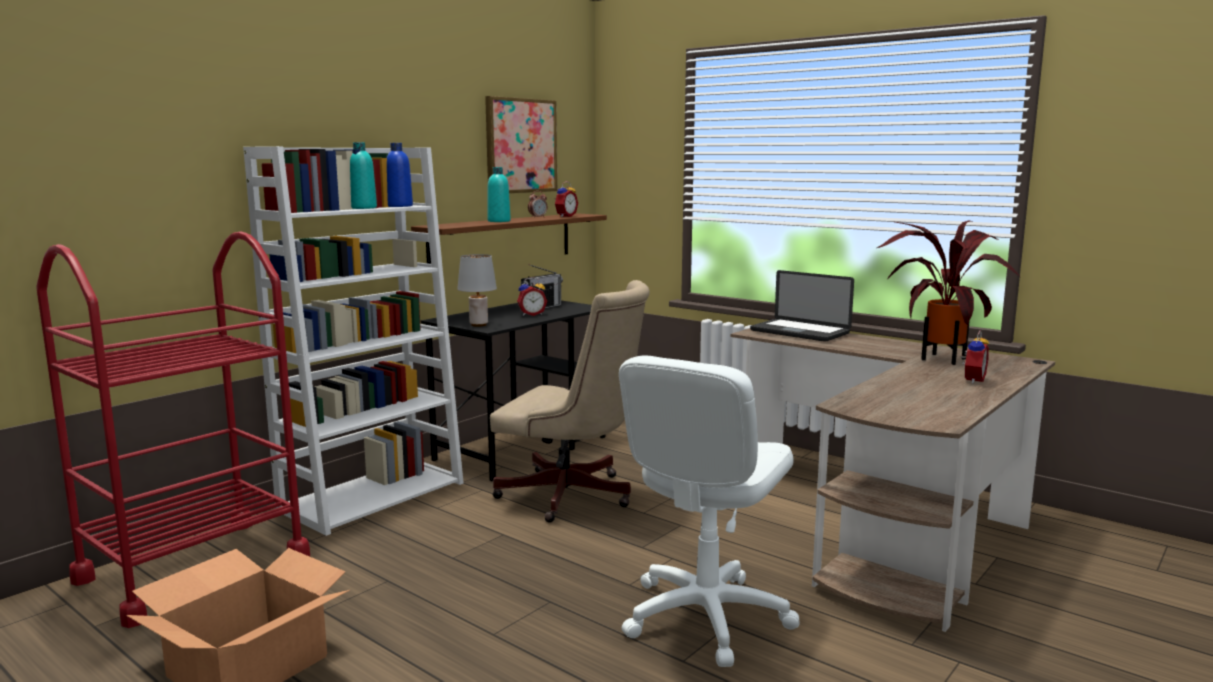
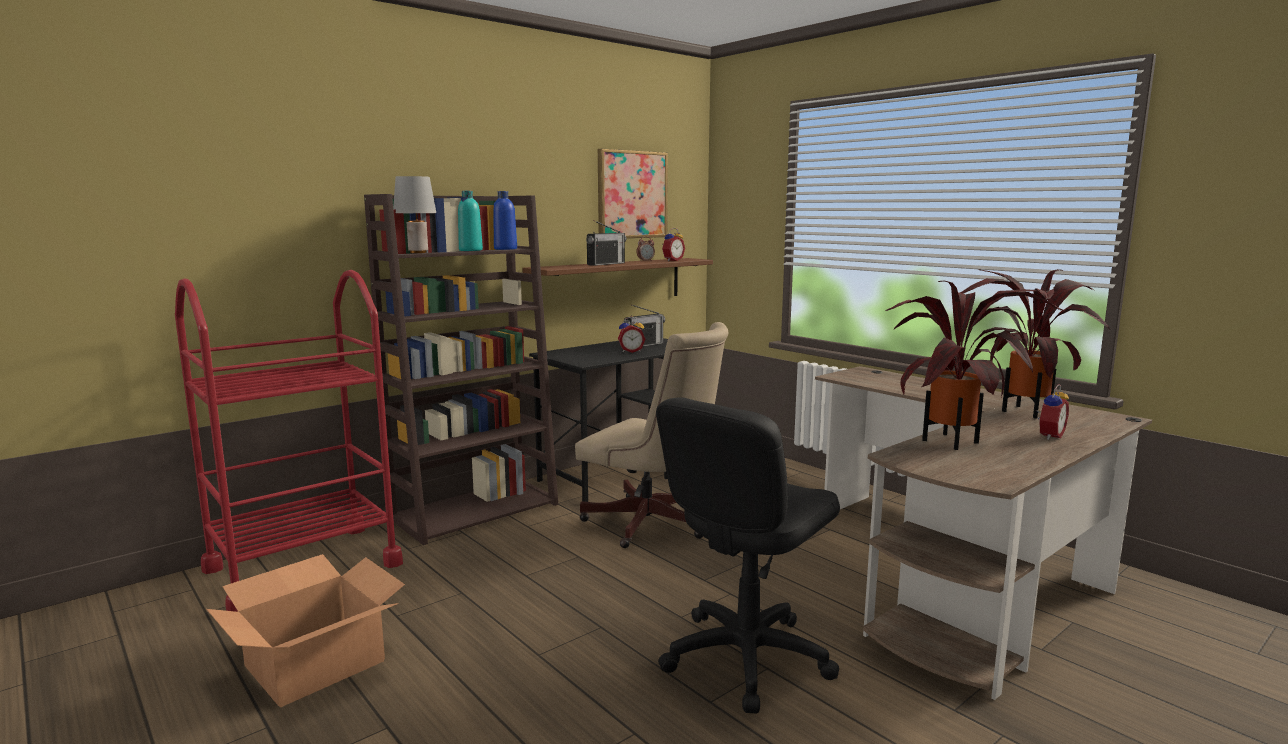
camera: 10 degrees right, 0 degrees up
(373, 495) = (476, 510): white bookcase -> brown bookcase
(479, 325) = (578, 359): grey table lamp -> grey table lamp (418, 252)
(499, 221) = (606, 264): turquoise bottle -> radio
(705, 617) = (745, 657): white office chair -> black office chair
(799, 332) = (885, 377): laptop -> none
(890, 391) = (953, 443): none -> potted plant

